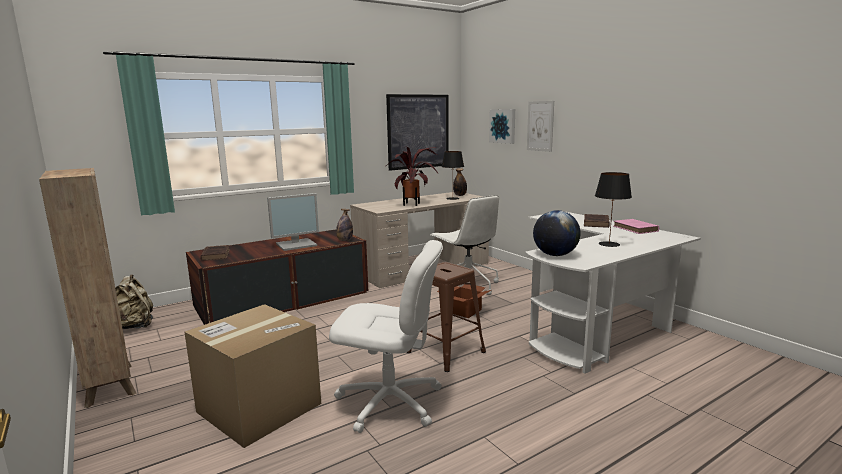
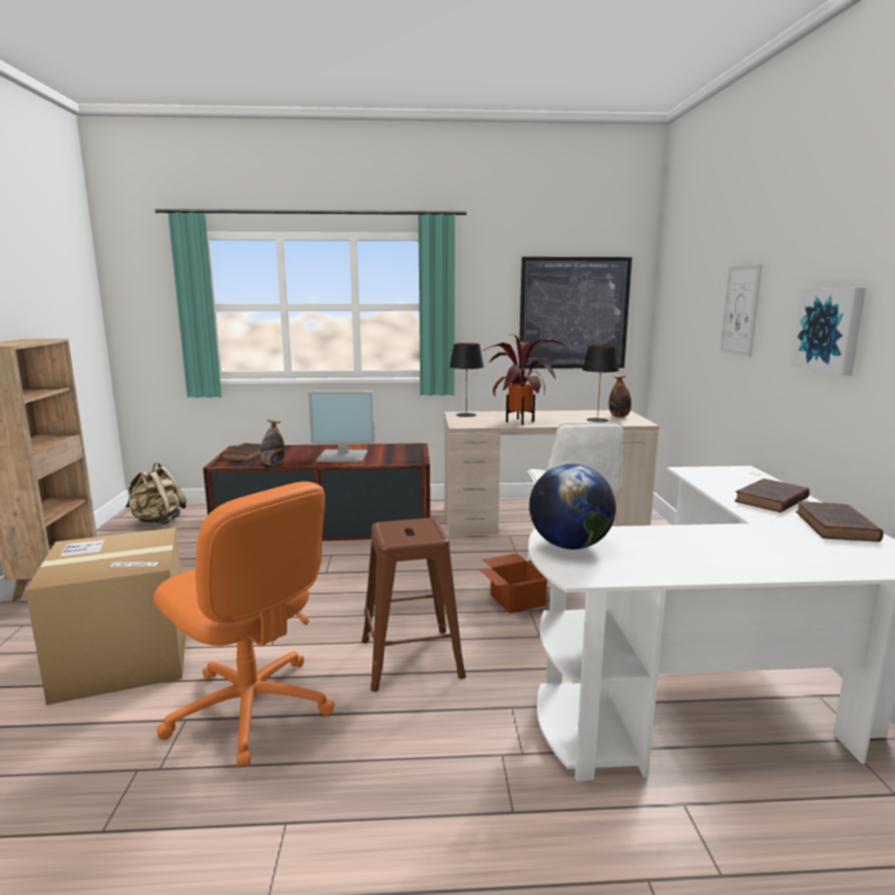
camera: 30 degrees right, 0 degrees up
(345, 240) = (404, 460): bottle -> bottle (273, 464)
(390, 402) = (250, 708): white office chair -> orange office chair
(503, 126) = (697, 308): picture -> picture (830, 329)
(608, 244) = (714, 547): black table lamp -> black table lamp (465, 415)
(636, 229) = (836, 527): pink book -> brown book

